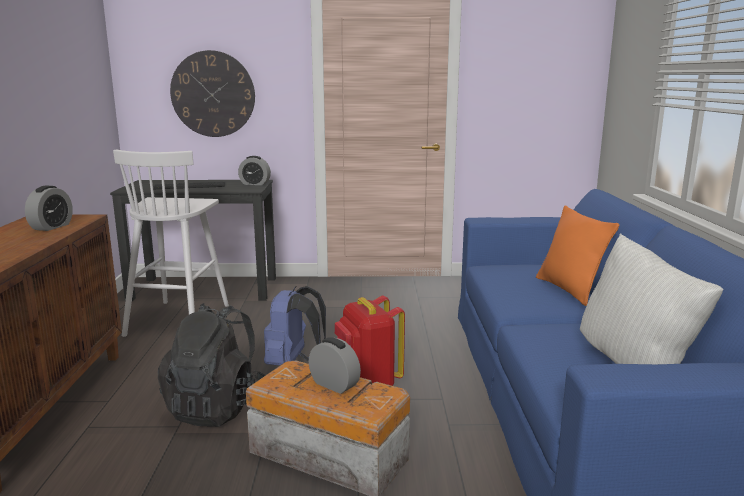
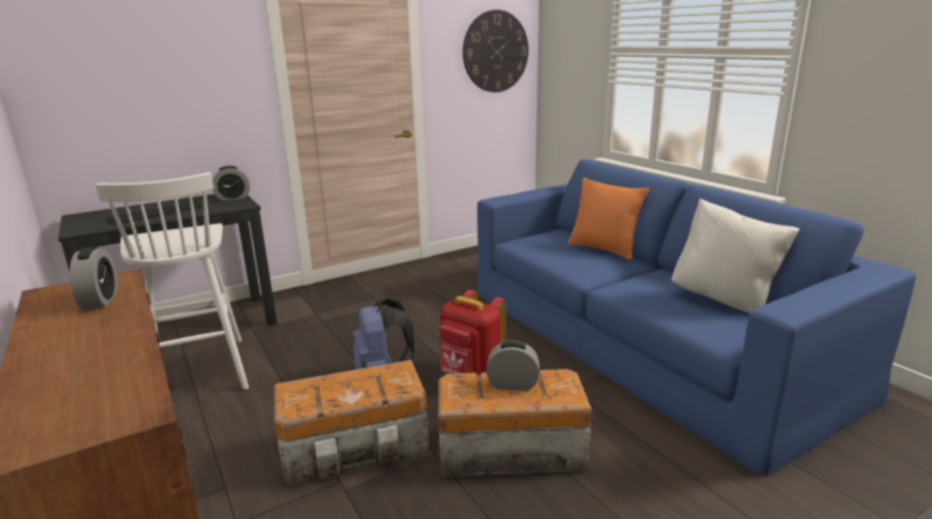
camera: 30 degrees left, 5 degrees up
(213, 94) = (153, 97): wall clock -> wall clock (495, 51)
(217, 407) = (357, 447): black backpack -> storage box

